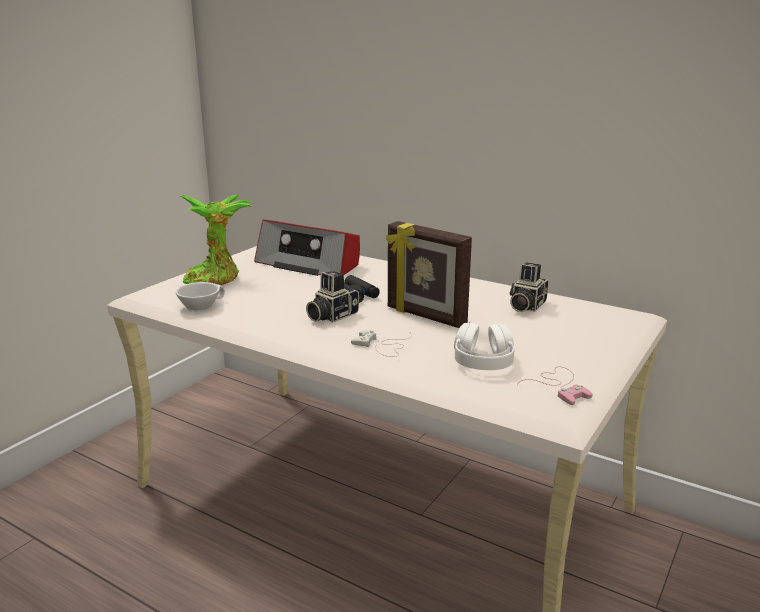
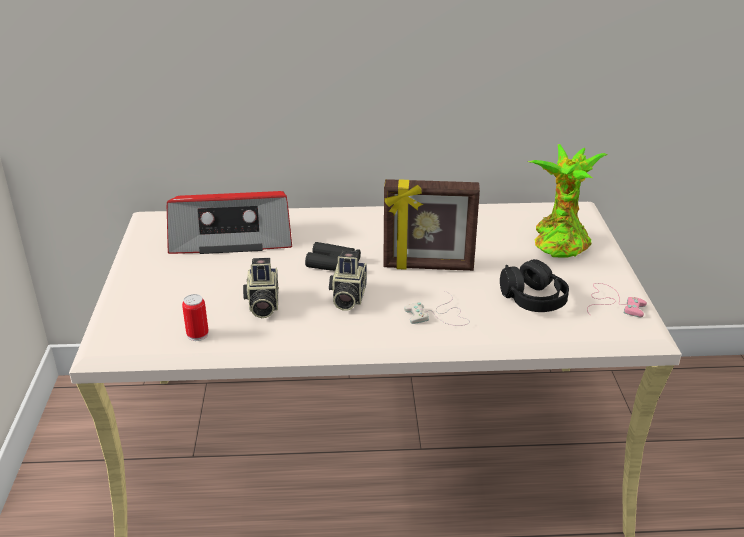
camera: 35 degrees left, 10 degrees up
(199, 306) = (197, 334): white cup -> can
(216, 278) = (158, 291): potted plant -> potted plant (559, 241)
(483, 361) = (533, 299): white headphones -> black headphones
(525, 306) = (490, 225): camera -> camera (262, 304)

